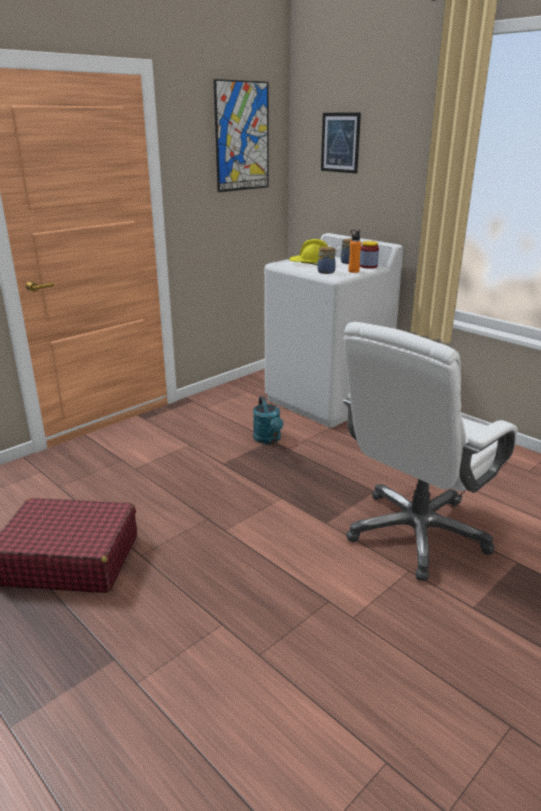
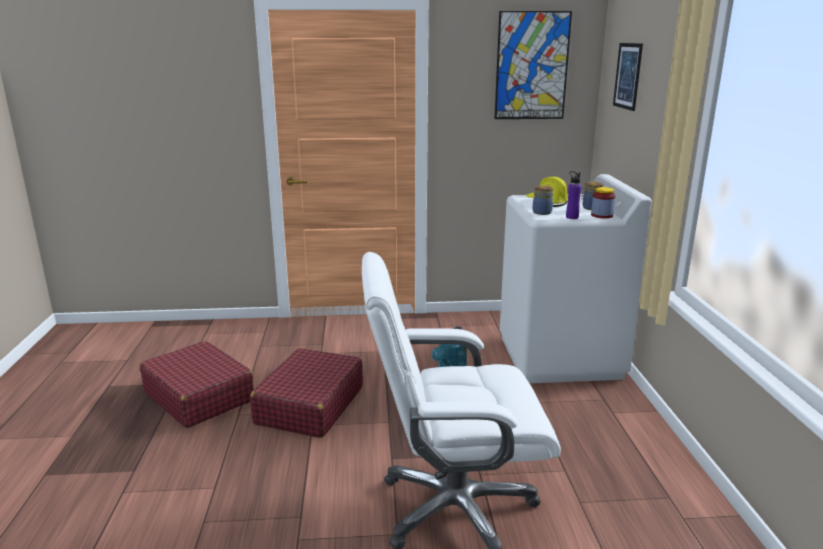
camera: 40 degrees right, 5 degrees down
(196, 516) = (309, 405): none -> red suitcase
(353, 271) = (572, 217): orange bottle -> purple bottle

